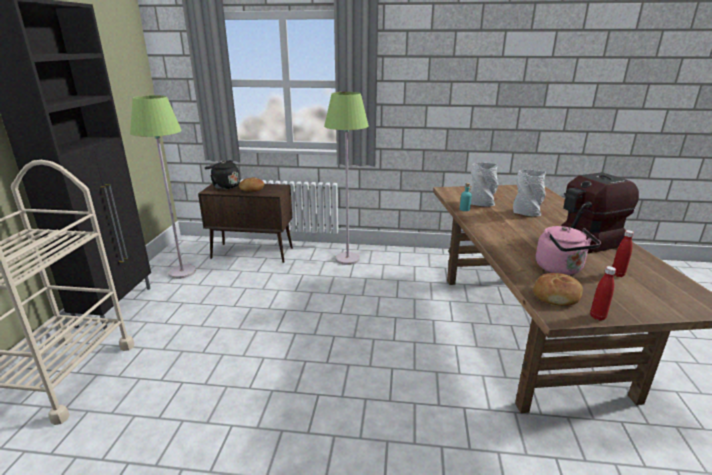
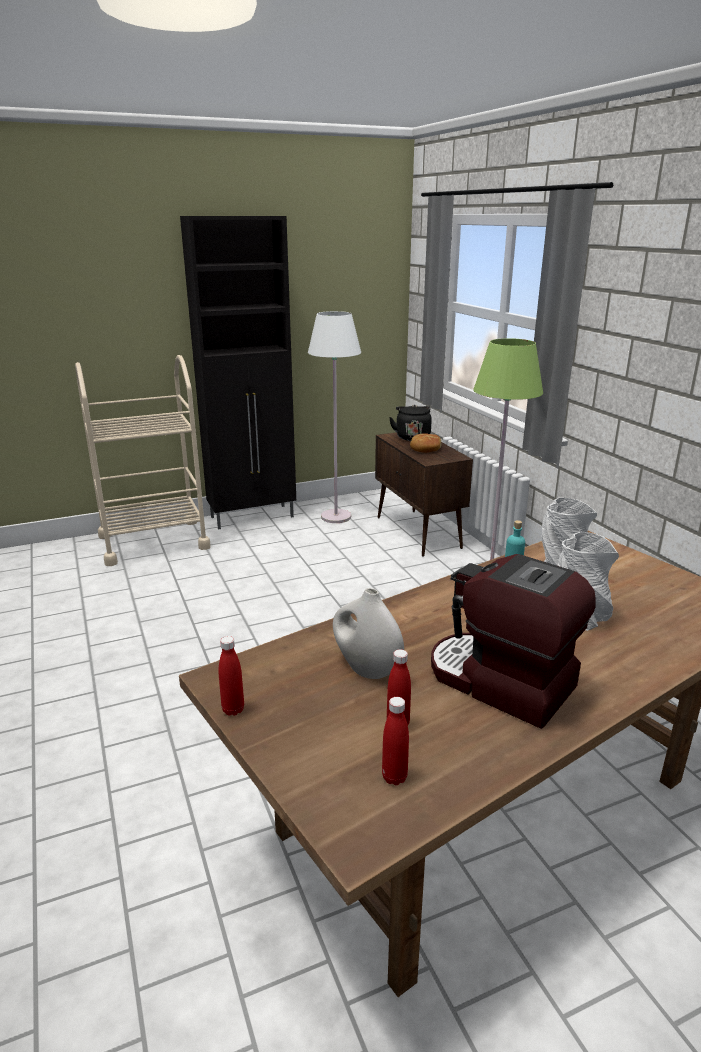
camera: 60 degrees right, 0 degrees up
(182, 272) = (336, 517): green floor lamp -> white floor lamp
(556, 296) = (272, 672): bread -> none
(561, 269) = (366, 669): pink kettle -> white vase
(663, 286) = (394, 777): none -> red bottle

